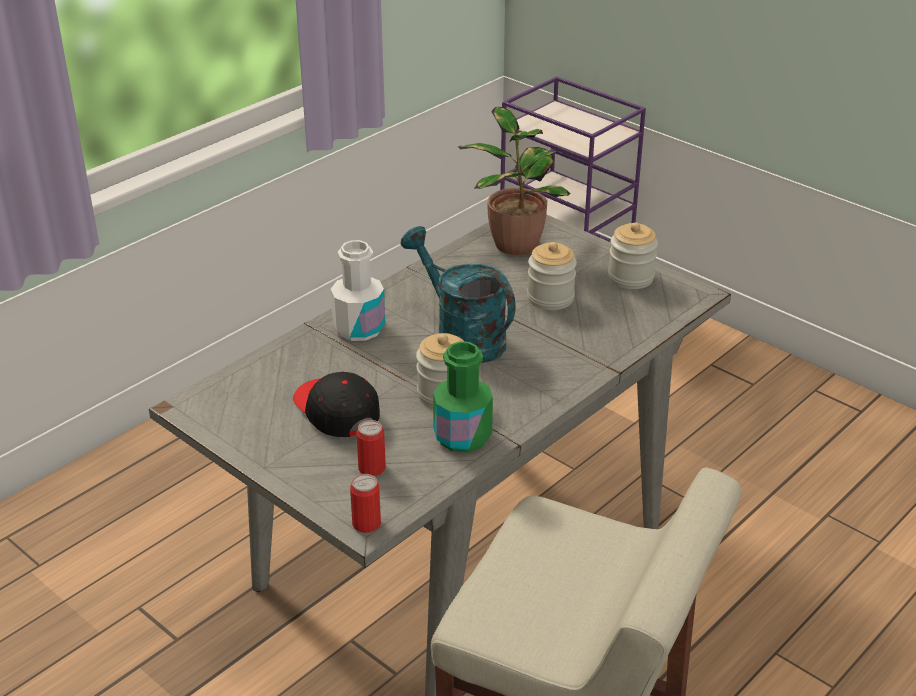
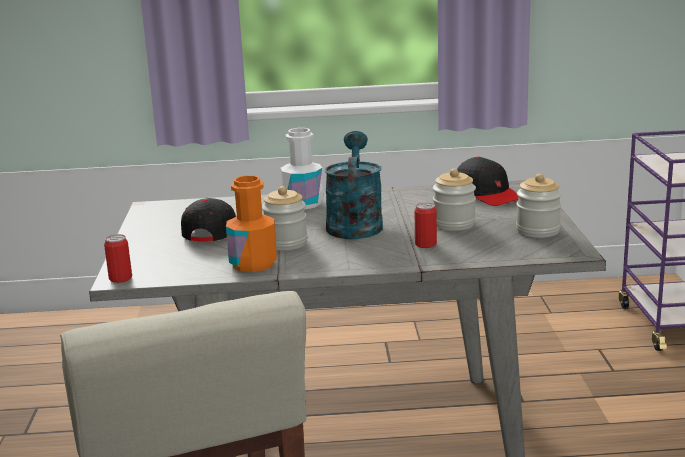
camera: 45 degrees right, 15 degrees down
(372, 468) = (176, 258): can -> can (425, 244)
(462, 436) = (253, 264): green bottle -> orange bottle
(514, 243) = (487, 194): potted plant -> black cap

